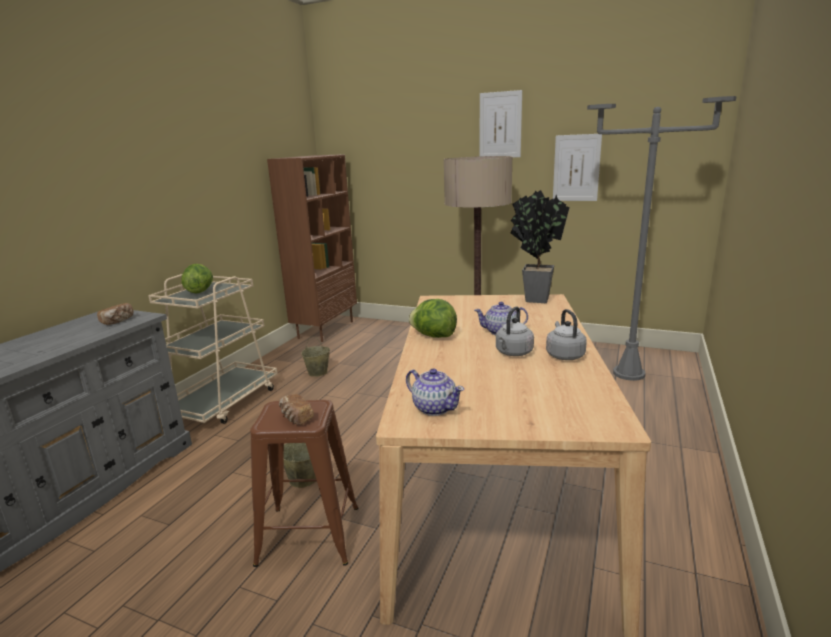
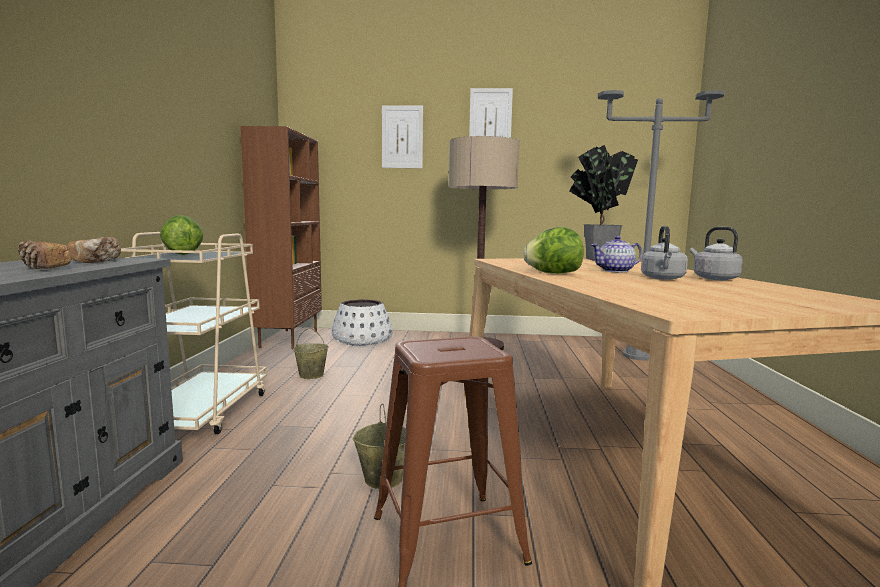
camera: 20 degrees left, 10 degrees down
(296, 418) = (462, 350): bread -> bread (44, 268)
(382, 335) = (362, 340): none -> white planter
(434, 408) = (682, 303): teapot -> none
(576, 168) = (564, 164): picture -> picture (402, 137)

